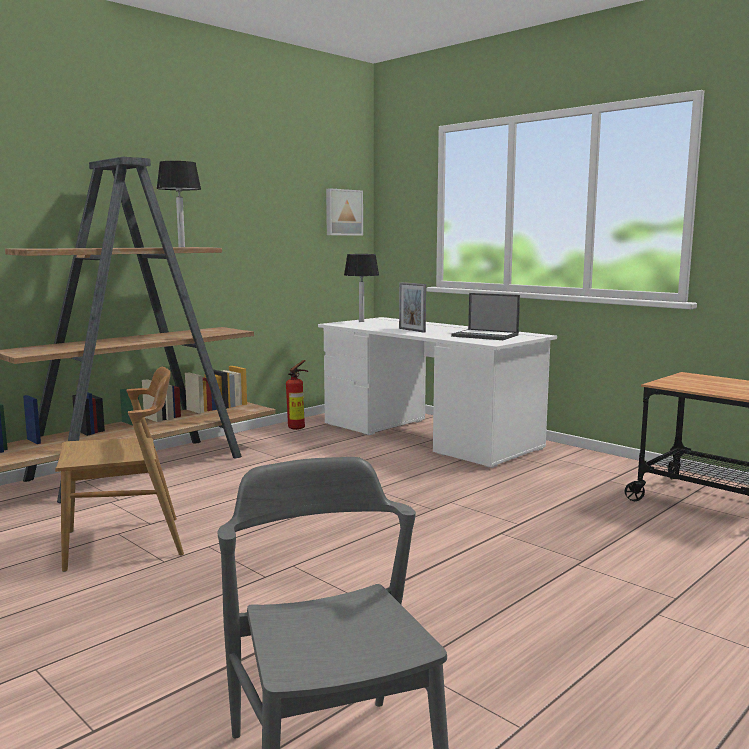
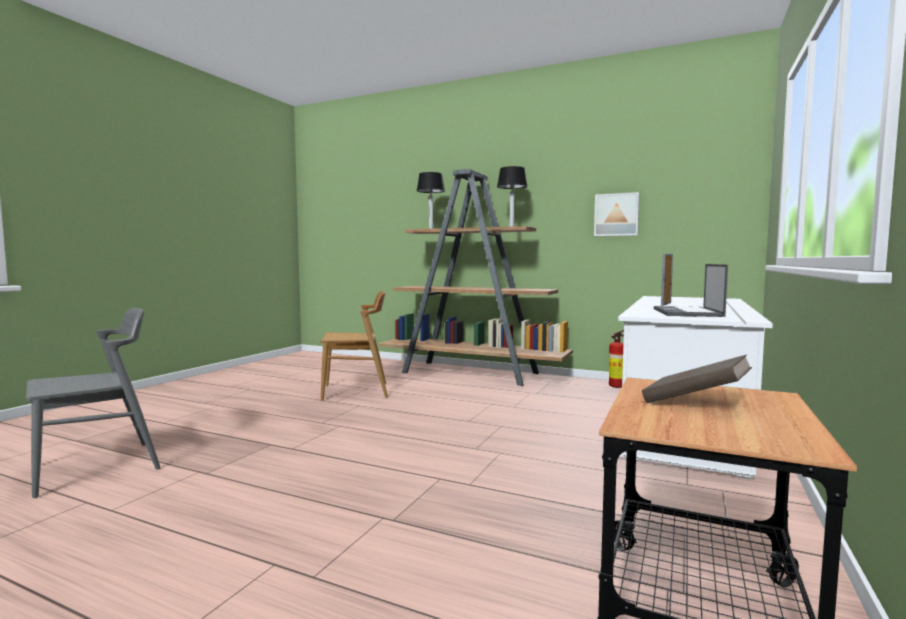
camera: 70 degrees right, 5 degrees down
(124, 543) = (355, 391): brown chair -> brown chair turned 60 degrees counterclockwise
(343, 212) = (717, 191): picture -> picture (616, 215)
(361, 321) = (687, 298): table lamp -> table lamp (430, 229)
(708, 385) = (695, 402): none -> brown book

